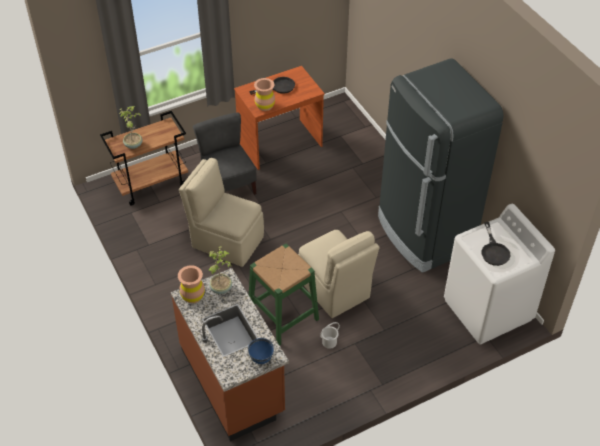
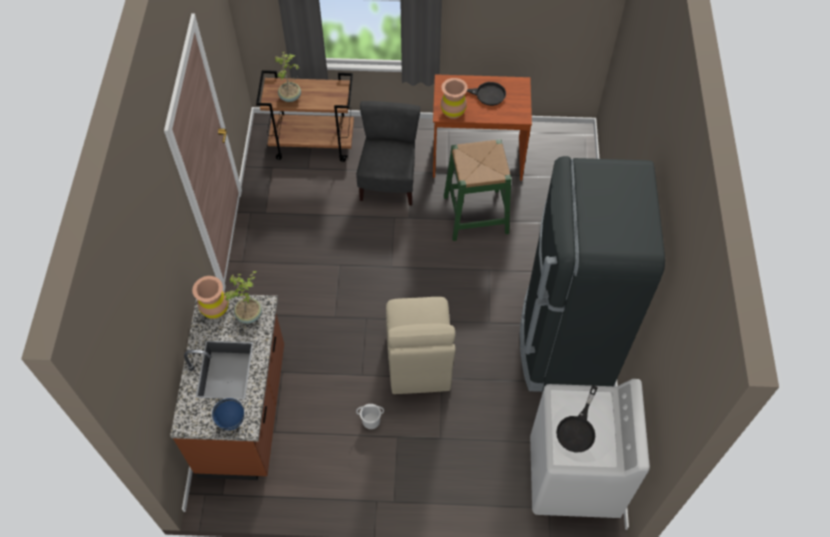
camera: 30 degrees right, 10 degrees up
(226, 241) = (344, 246): beige chair -> none
(283, 316) = (343, 364): green stool -> green stool (475, 214)

